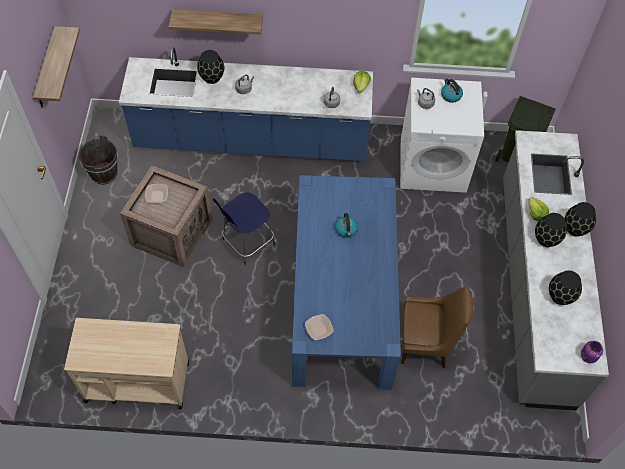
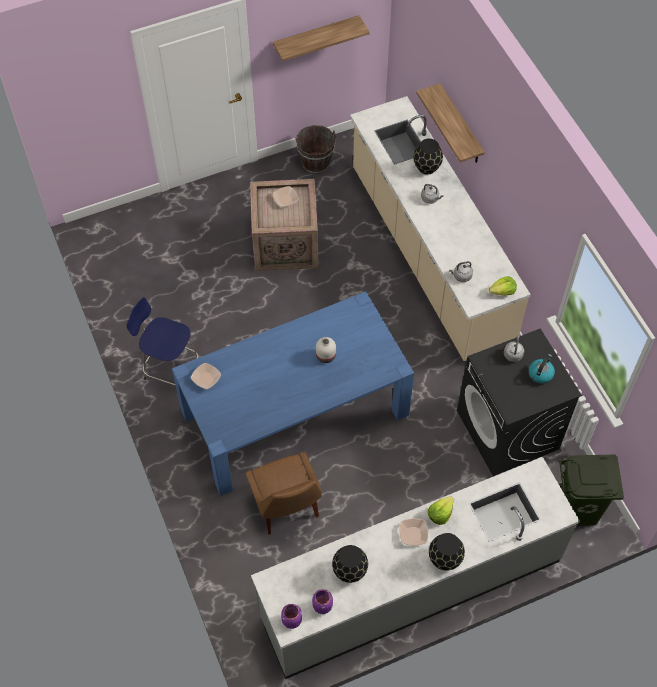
camera: 65 degrees right, 0 degrees up
(136, 381) = (126, 291): beige cart -> none
(247, 242) = (310, 307): blue stool -> blue stool (170, 369)
(251, 141) = (428, 257): blue counter -> beige counter
(346, 230) = (326, 356): kettle -> white vase
(433, 165) = (508, 430): white washing machine -> black washing machine
(545, 239) = (413, 534): black vase -> bowl
(583, 328) = (322, 605): none -> purple jar

